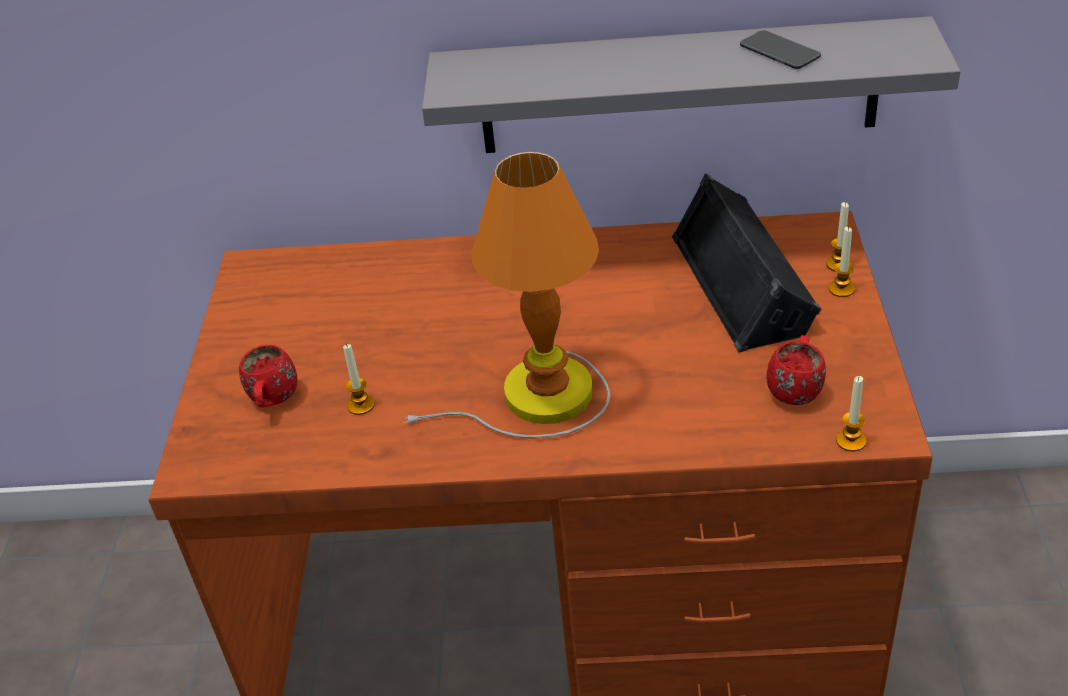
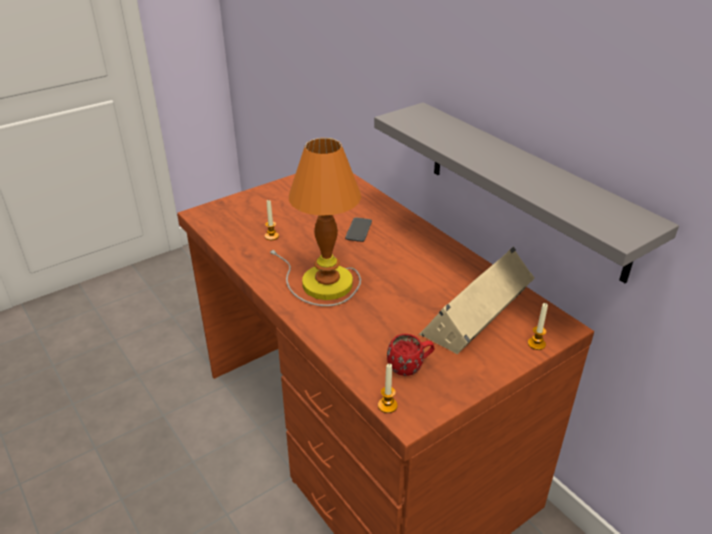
camera: 50 degrees right, 5 degrees down
(273, 402) = (254, 214): red mug -> none
(744, 282) = (479, 314): black speaker -> beige speaker
(779, 51) = (556, 187): phone -> phone (358, 230)
(841, 289) = (515, 353): candle -> none

